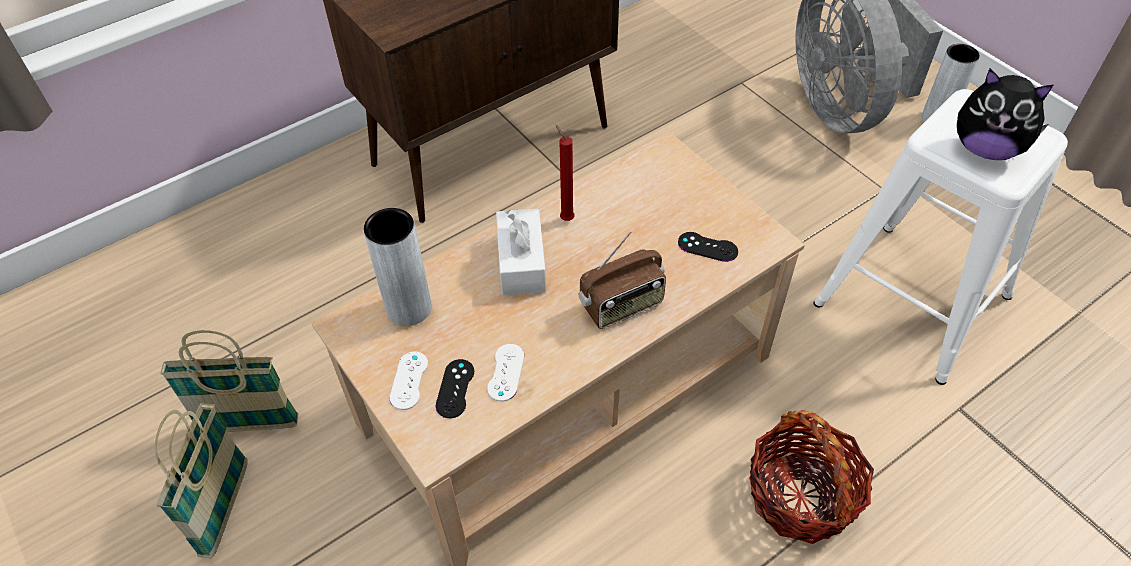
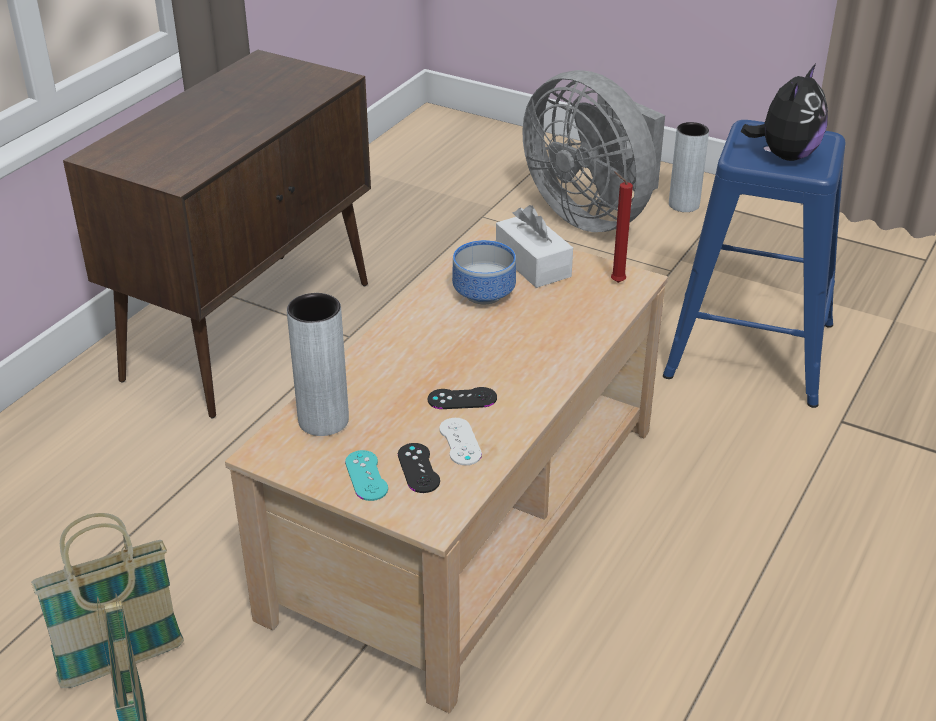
camera: 25 degrees left, 15 degrees down
(409, 380) = (366, 475): white game controller -> turquoise game controller
(521, 262) = (413, 355): white tissue box -> white tissue box (533, 264)
(565, 218) = (432, 311): red candle -> red candle (615, 282)
(622, 306) = (535, 362): radio -> none
(624, 212) = (486, 293): none -> bowl
(707, 247) = (583, 299): black game controller -> black game controller (462, 399)
(801, 496) = (748, 532): basket -> none
(915, 299) = (752, 348): white stool -> blue stool
(986, 148) = (785, 155): plush toy -> plush toy turned 60 degrees counterclockwise

